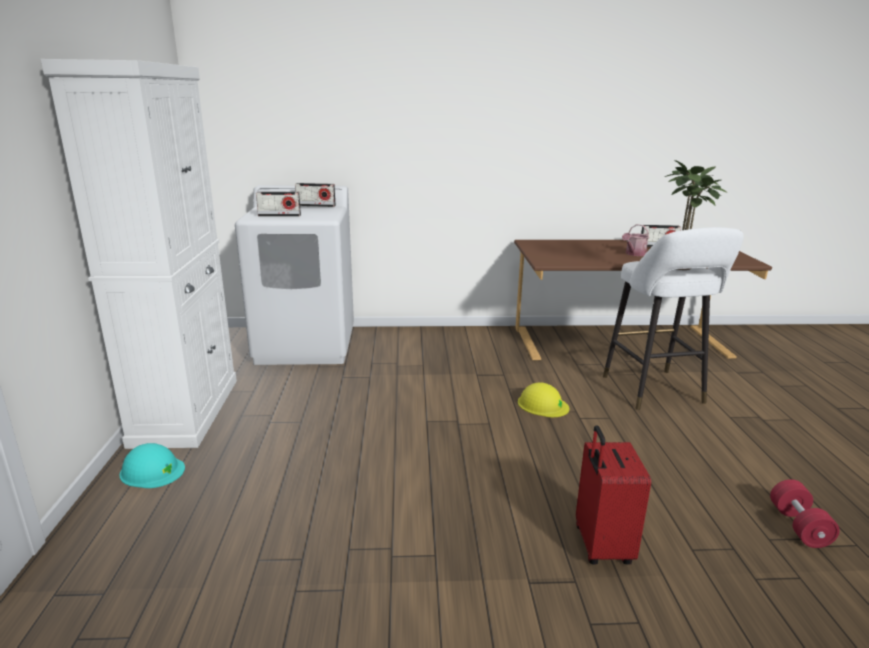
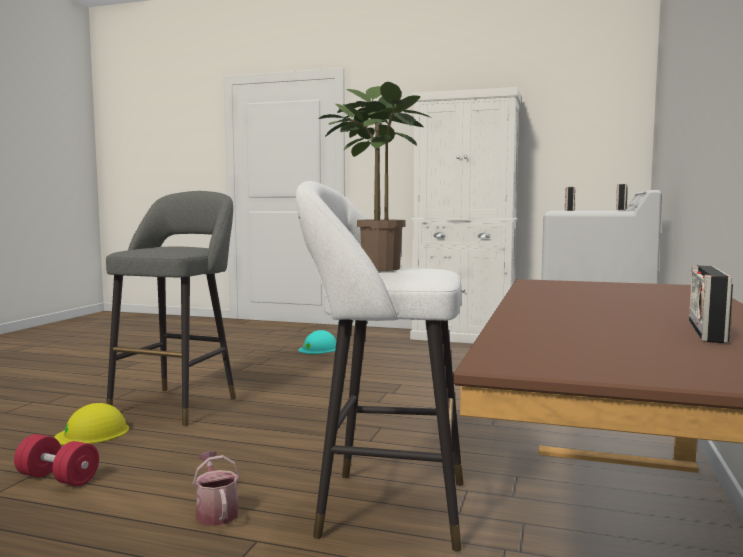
camera: 110 degrees right, 15 degrees down
(152, 470) = (390, 334): turquoise hard hat -> turquoise hard hat (319, 349)
(542, 405) = (398, 428): yellow hard hat -> yellow hard hat (93, 433)
(600, 546) = (178, 404): red suitcase -> grey stool
(634, 254) = (602, 310): watering can -> watering can (216, 512)

